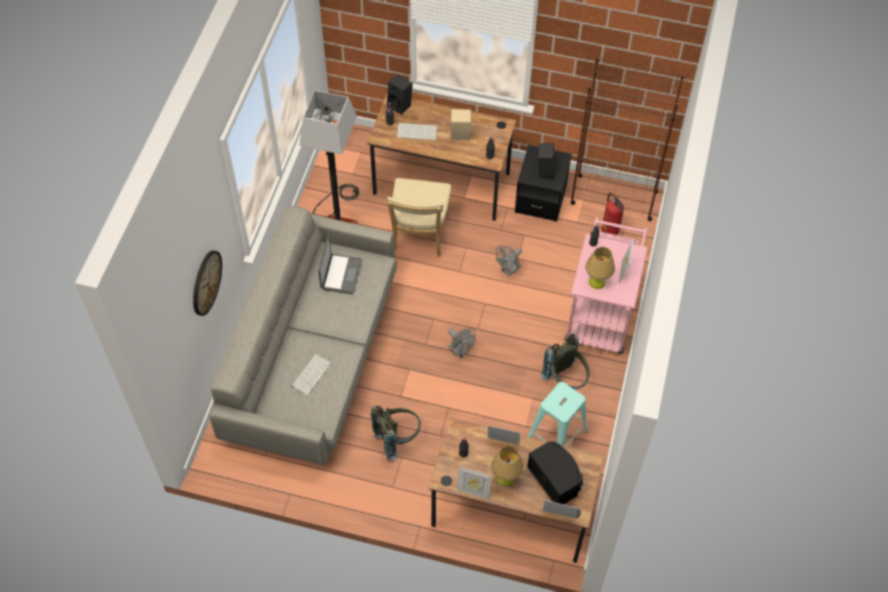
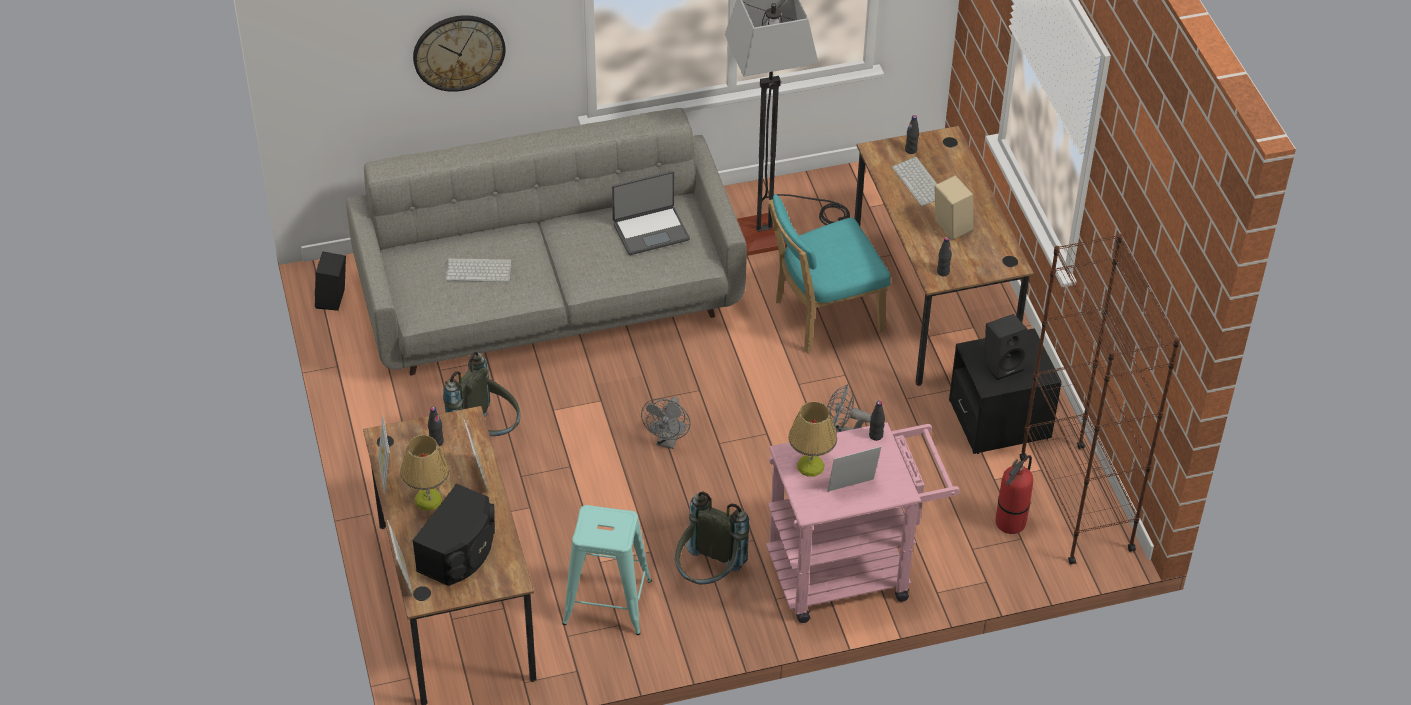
camera: 60 degrees right, 10 degrees down
(400, 105) = (950, 147): black speaker -> black speaker (333, 300)
(419, 236) = (823, 317): beige chair -> turquoise chair

